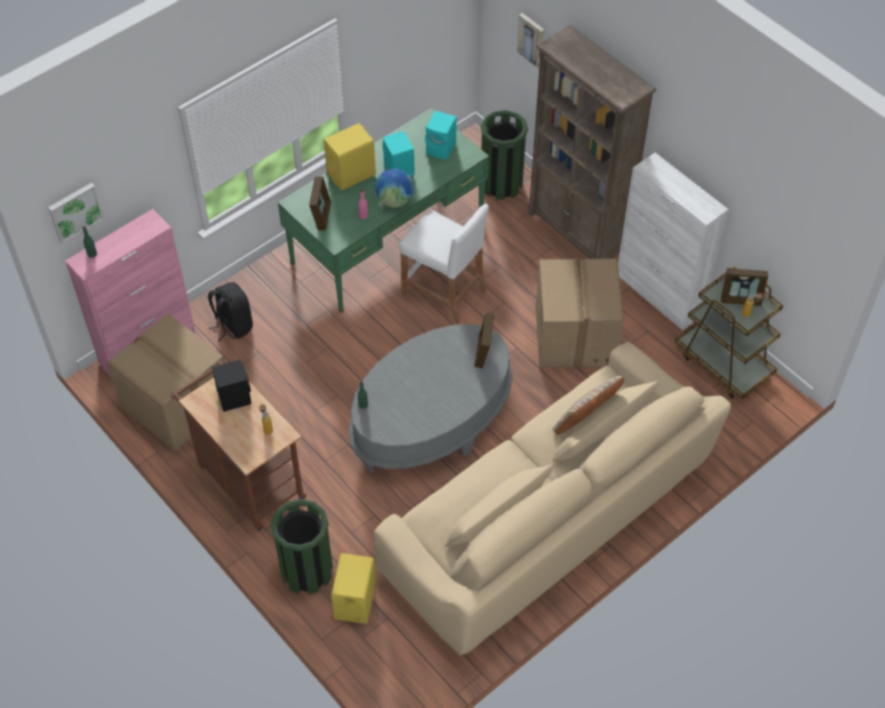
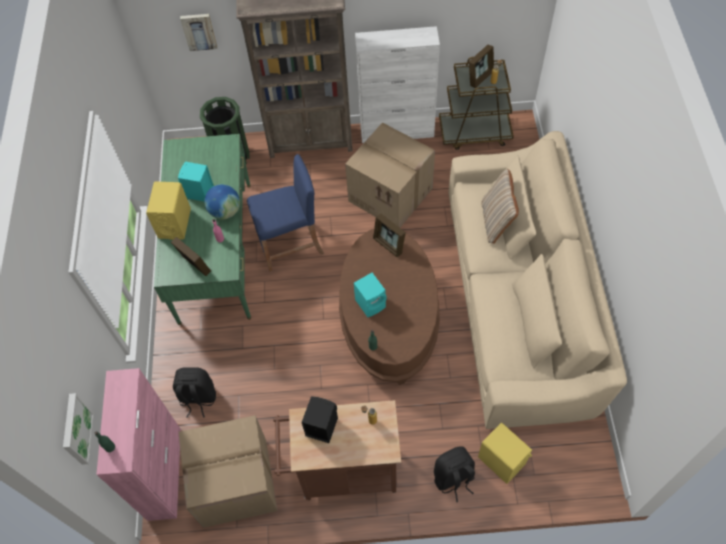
camera: 50 degrees left, 5 degrees up
(307, 571) = (453, 478): green trash can -> black backpack
(431, 420) = (389, 319): grey coffee table -> brown coffee table
(442, 149) = (206, 156): turquoise speaker -> turquoise speaker (371, 303)
(444, 293) = (290, 245): white stool -> blue stool

